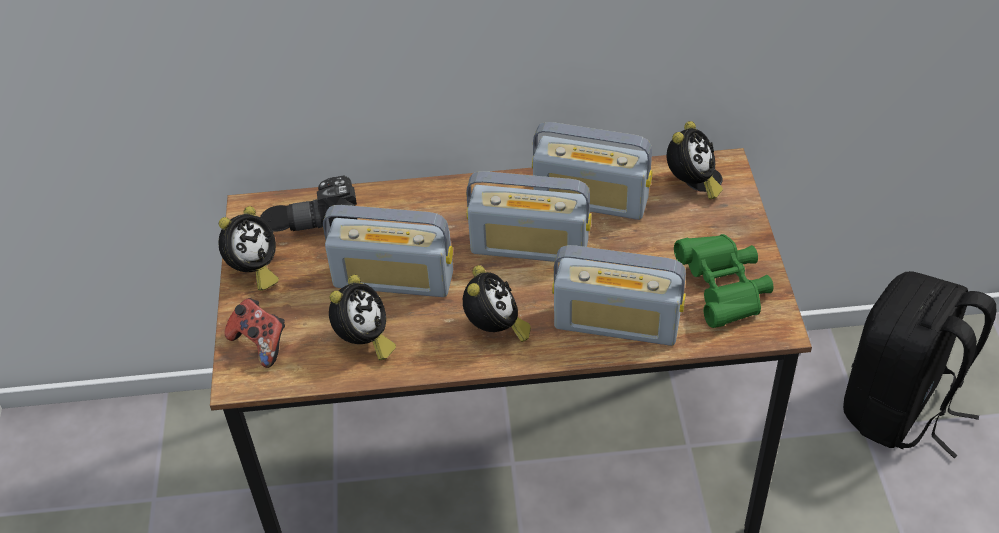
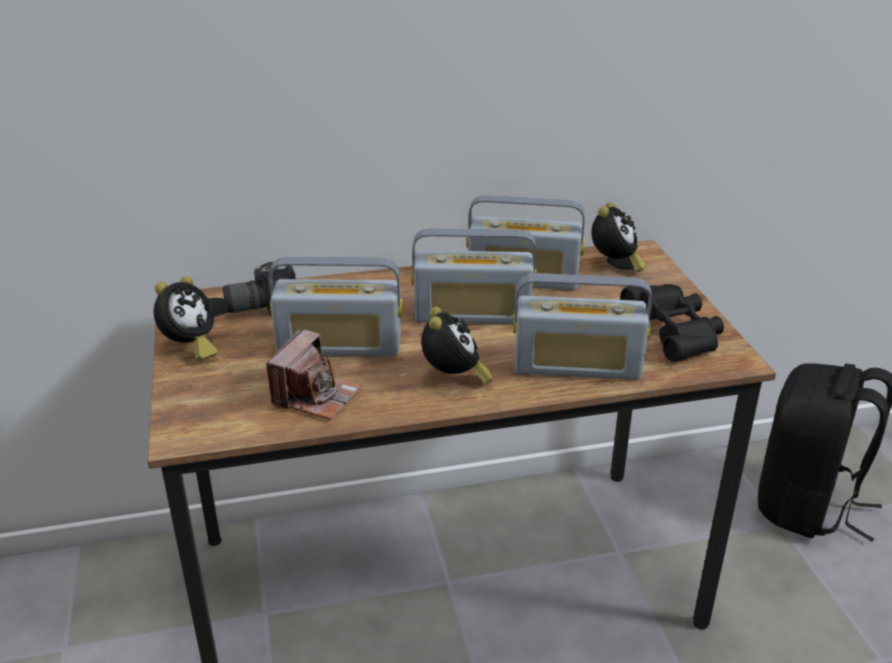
camera: 10 degrees left, 15 degrees down
(260, 343) = (202, 404): game controller -> none
(364, 341) = (316, 396): alarm clock -> camera
(723, 291) = (674, 336): green binoculars -> black binoculars

